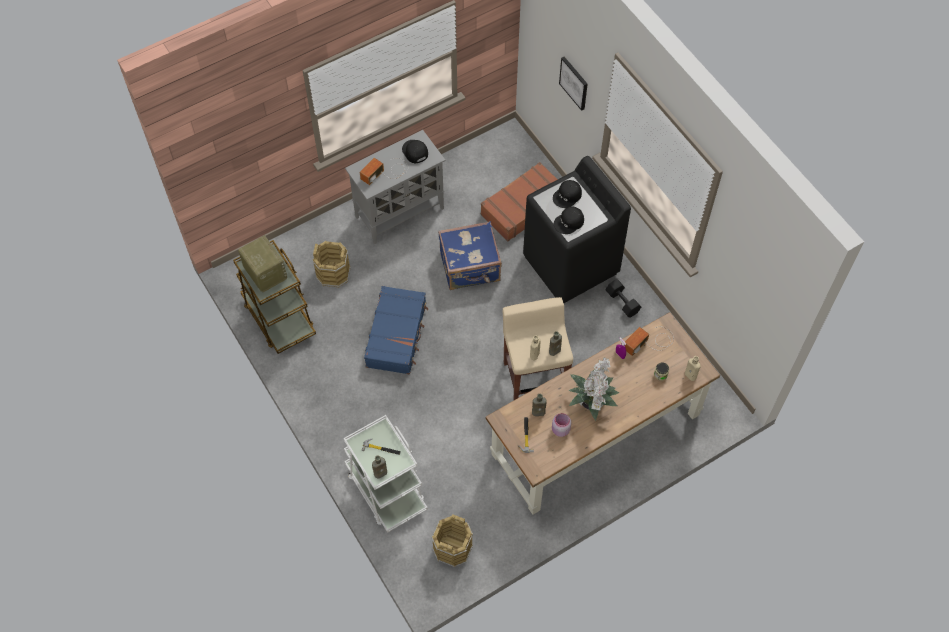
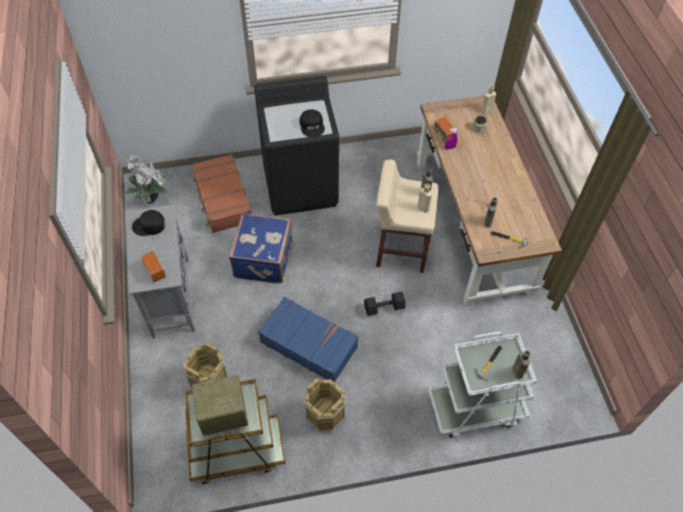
camera: 70 degrees left, 5 degrees down
(453, 548) = (552, 368): brown bucket -> brown bucket (325, 413)
(560, 430) = (511, 212): pink jar -> none
(567, 196) = (283, 118): black cap -> none
(574, 83) = (188, 48): picture -> none
(591, 401) = (489, 181): potted plant -> potted plant (149, 198)
(621, 302) = (354, 165): black dumbbell -> black dumbbell (384, 308)

